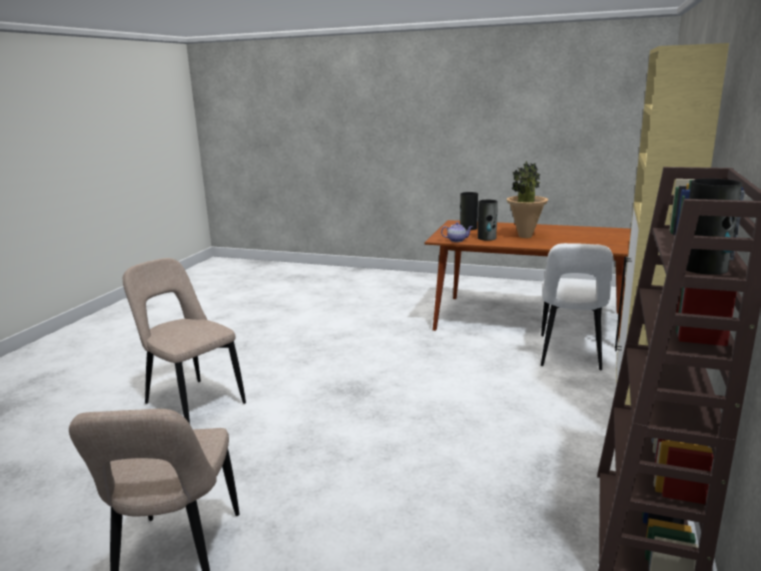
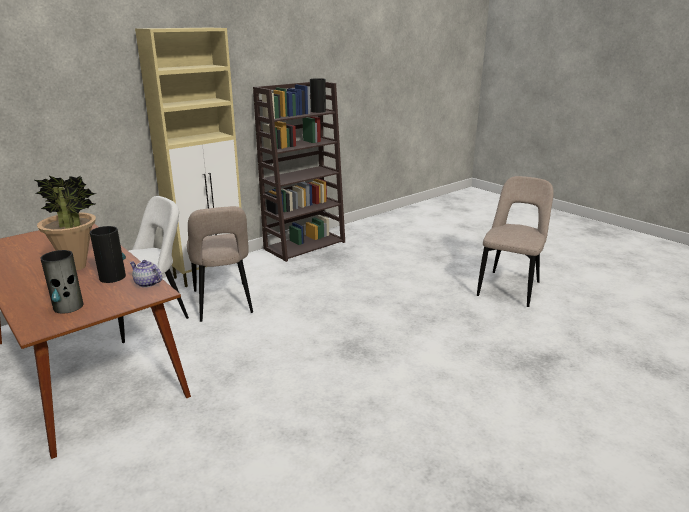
camera: 150 degrees left, 5 degrees up
(192, 402) = (506, 388): beige chair -> beige chair (223, 304)

